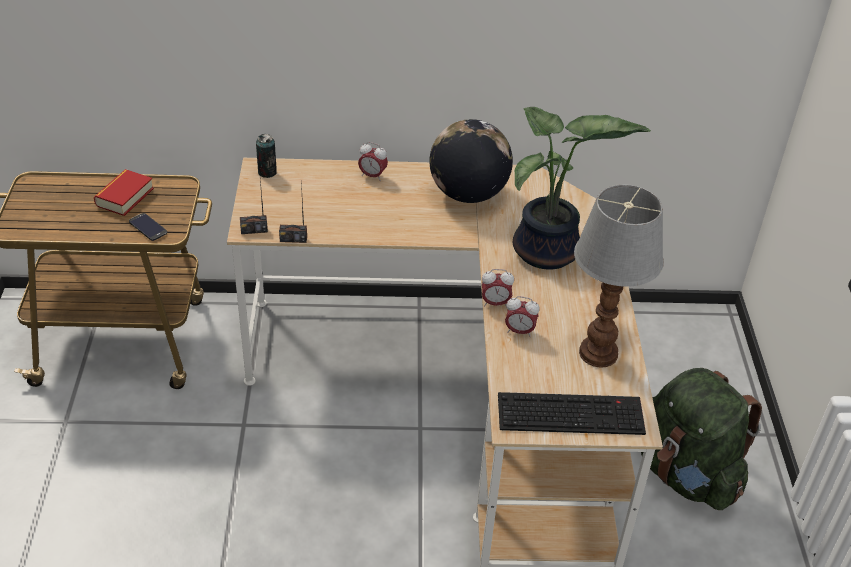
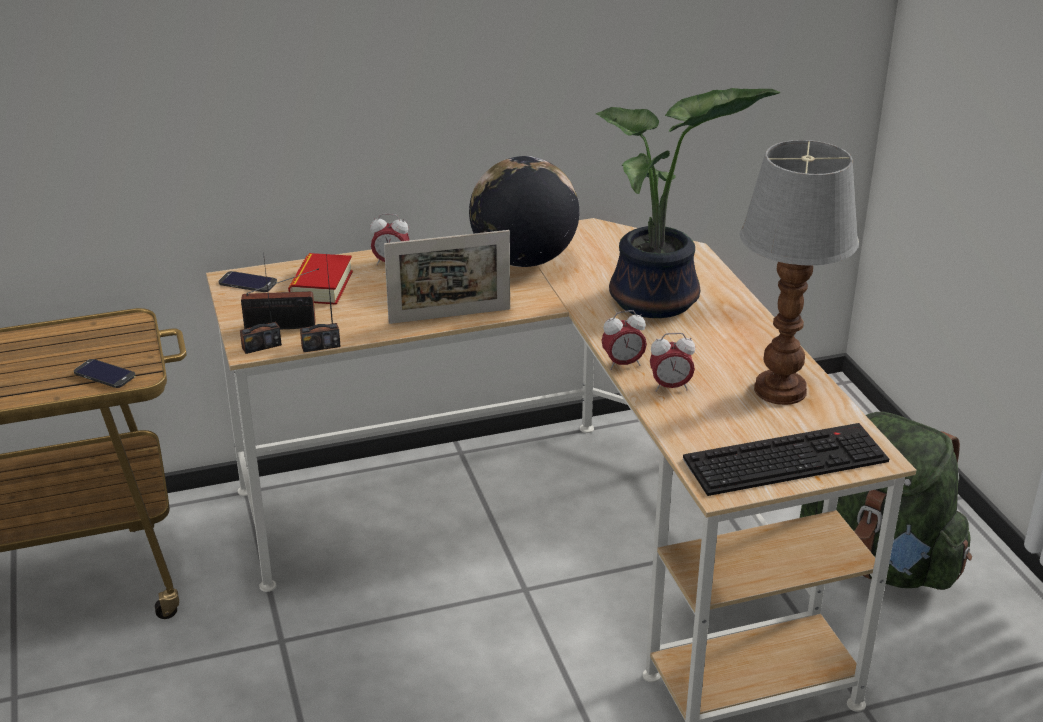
camera: 15 degrees left, 10 degrees down
(124, 197) = (54, 347): book -> book (321, 286)
(267, 172) = (247, 282): can -> phone
(276, 216) = (284, 326): none -> radio
(392, 233) = (449, 316): none -> picture frame

